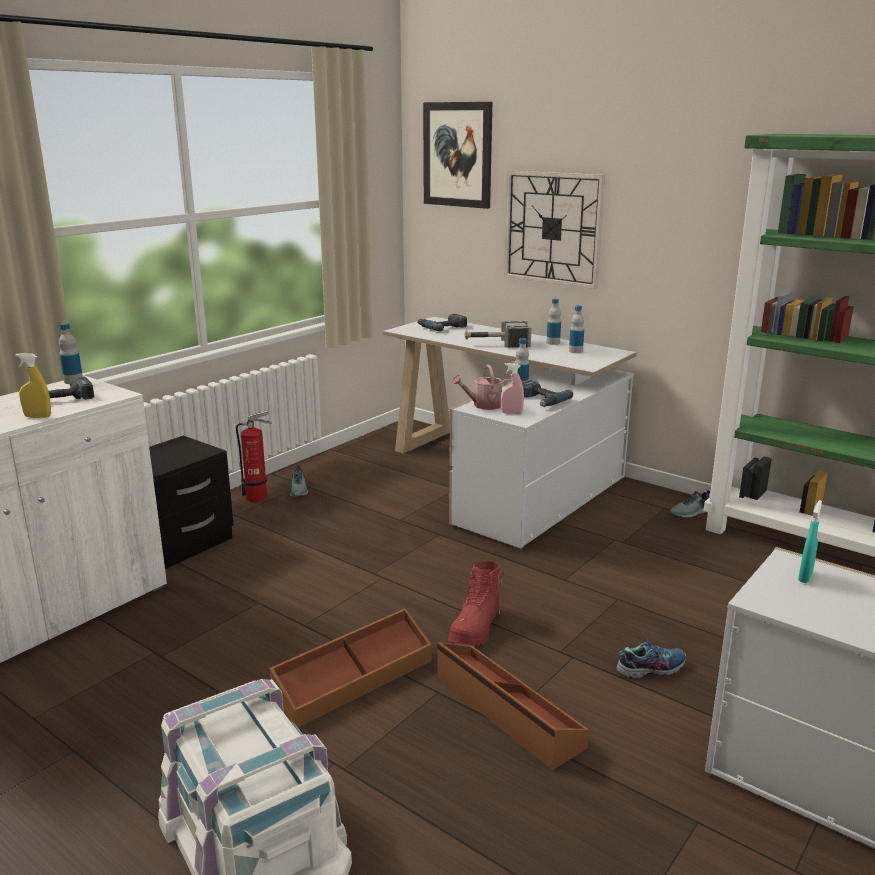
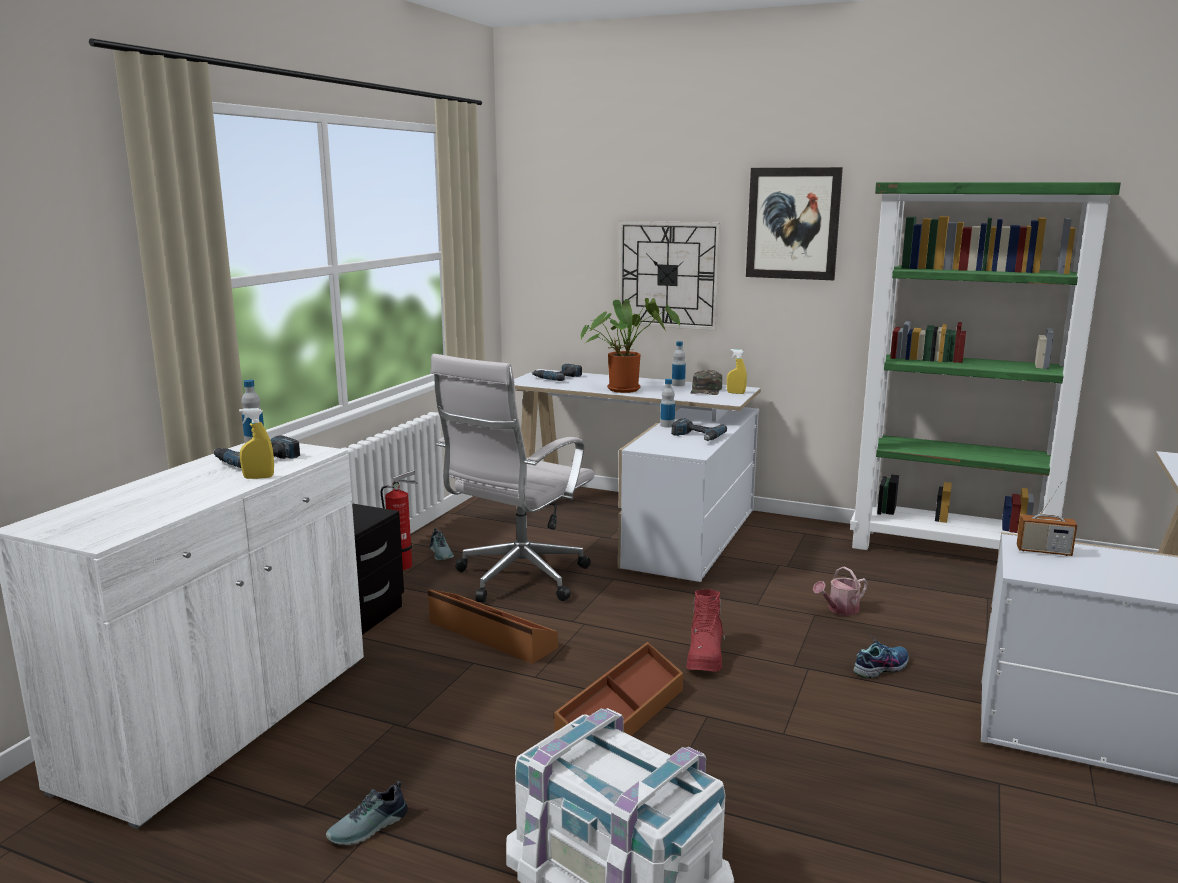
camera: 15 degrees left, 5 degrees down
(350, 524) = (517, 580): none -> white office chair
(457, 154) = (562, 207): picture -> picture (793, 223)
(483, 405) = (648, 444): watering can -> watering can (840, 609)
(496, 344) = (626, 389): hammer -> potted plant
(506, 712) = (780, 723): brown storage box -> brown storage box (490, 635)
(511, 413) = (681, 449): pink spray bottle -> none
(575, 351) = (706, 390): bottle -> green cap
(603, 356) = (736, 393): none -> yellow spray bottle
(691, 513) = (830, 535): shoe -> shoe (369, 828)
(805, 577) = (1043, 551): turquoise spray bottle -> radio

